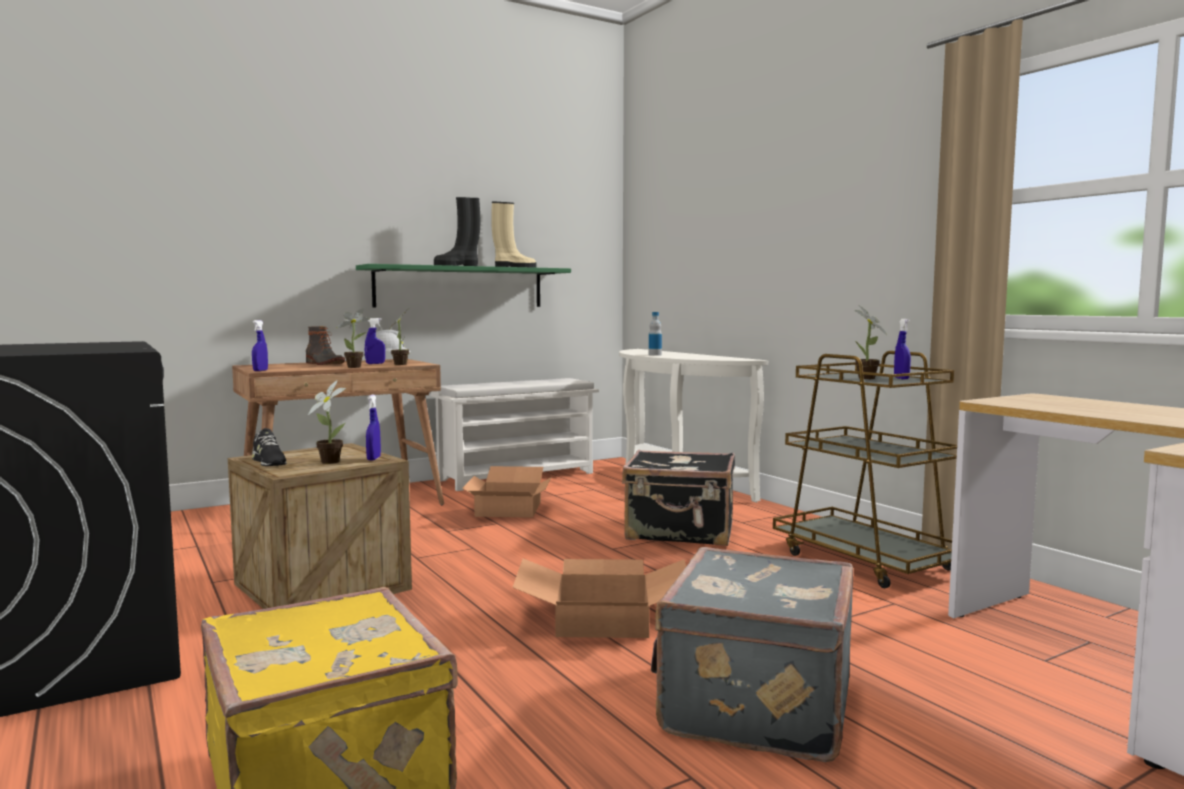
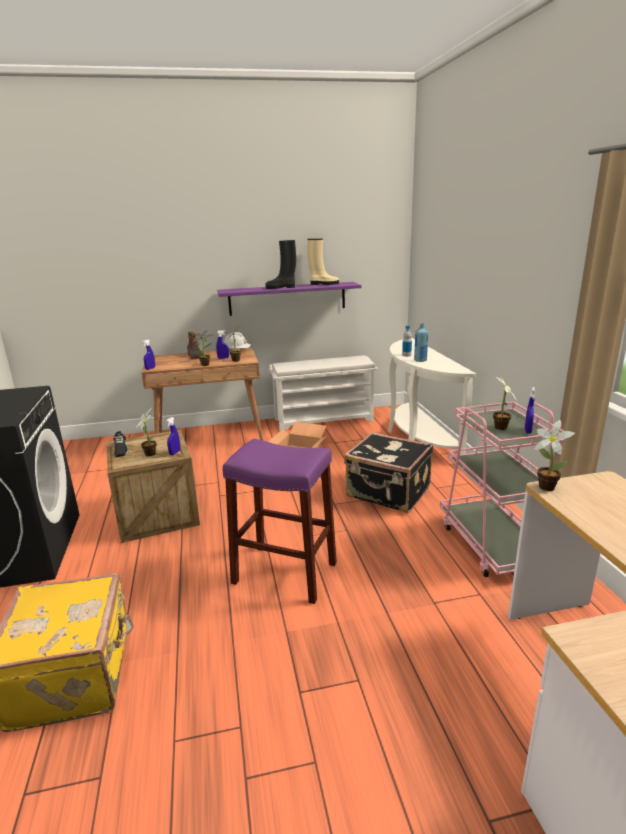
camera: 20 degrees right, 15 degrees up
(460, 287) = (287, 298): green shelf -> purple shelf
(604, 619) = (285, 573): cardboard box -> purple stool
(680, 356) = (420, 360): none -> blue bottle
(753, 704) = (317, 673): grey suitcase -> none
(865, 561) = (493, 544): brown cart -> pink cart
(983, 400) = (545, 486): none -> potted plant

